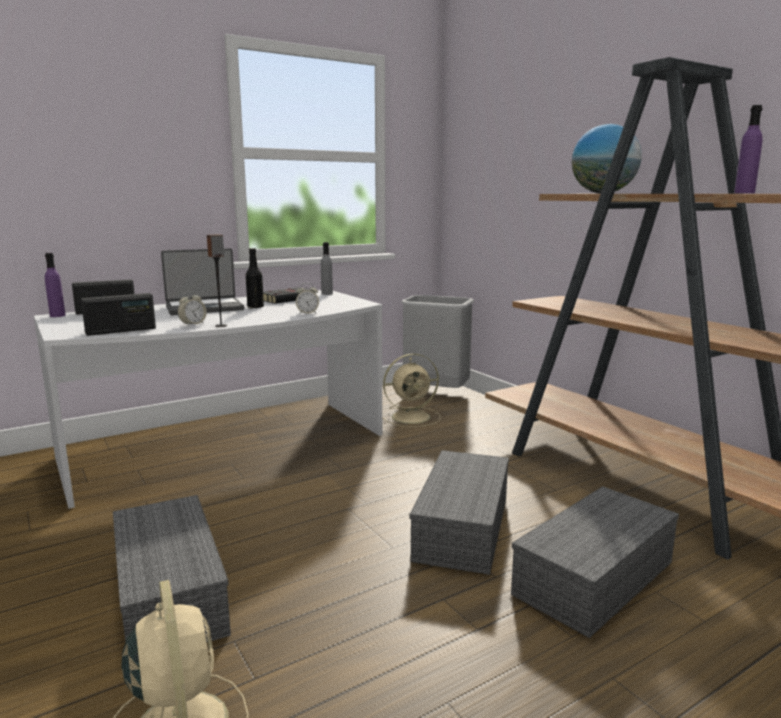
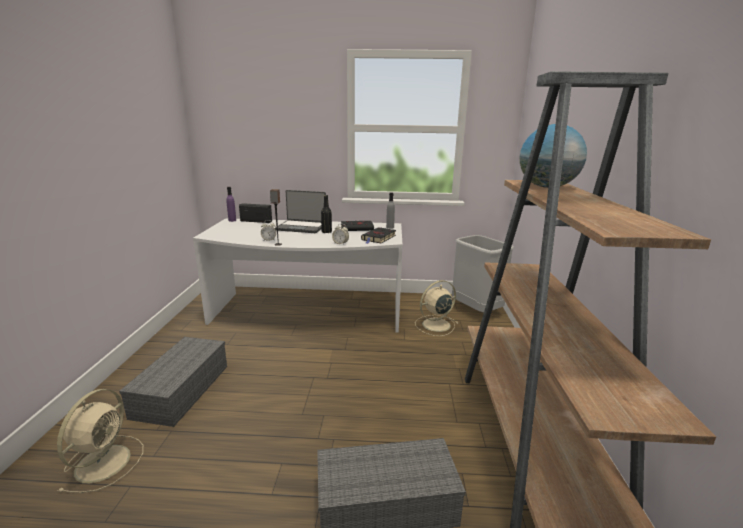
camera: 35 degrees right, 5 degrees up
(121, 331) = (231, 238): radio -> none
(340, 303) = (378, 238): none -> black book
(412, 417) = (435, 325): beige fan -> beige fan turned 135 degrees clockwise
(464, 529) = (355, 422): grey storage box -> none
(744, 193) = (602, 218): purple bottle -> none

